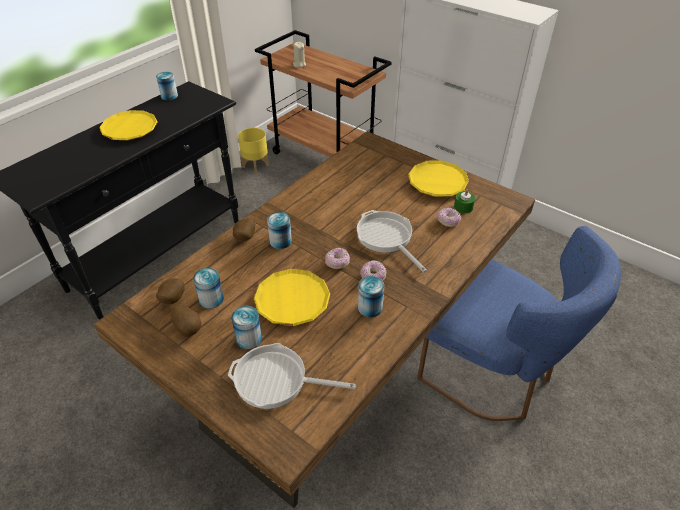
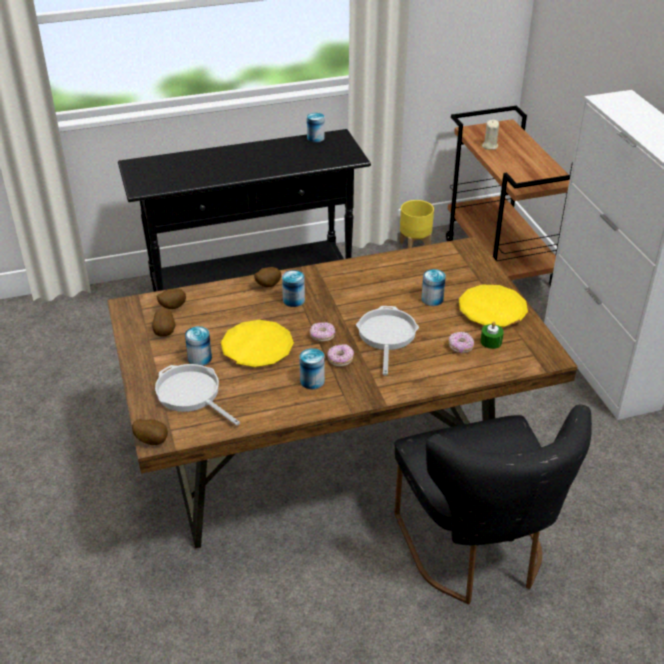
camera: 35 degrees right, 5 degrees down
(130, 129) = (255, 158): yellow plate -> none
(211, 299) = (199, 319): can -> can (432, 299)
(285, 454) = (152, 440): none -> potato
(494, 374) = (477, 552): blue chair -> black chair

